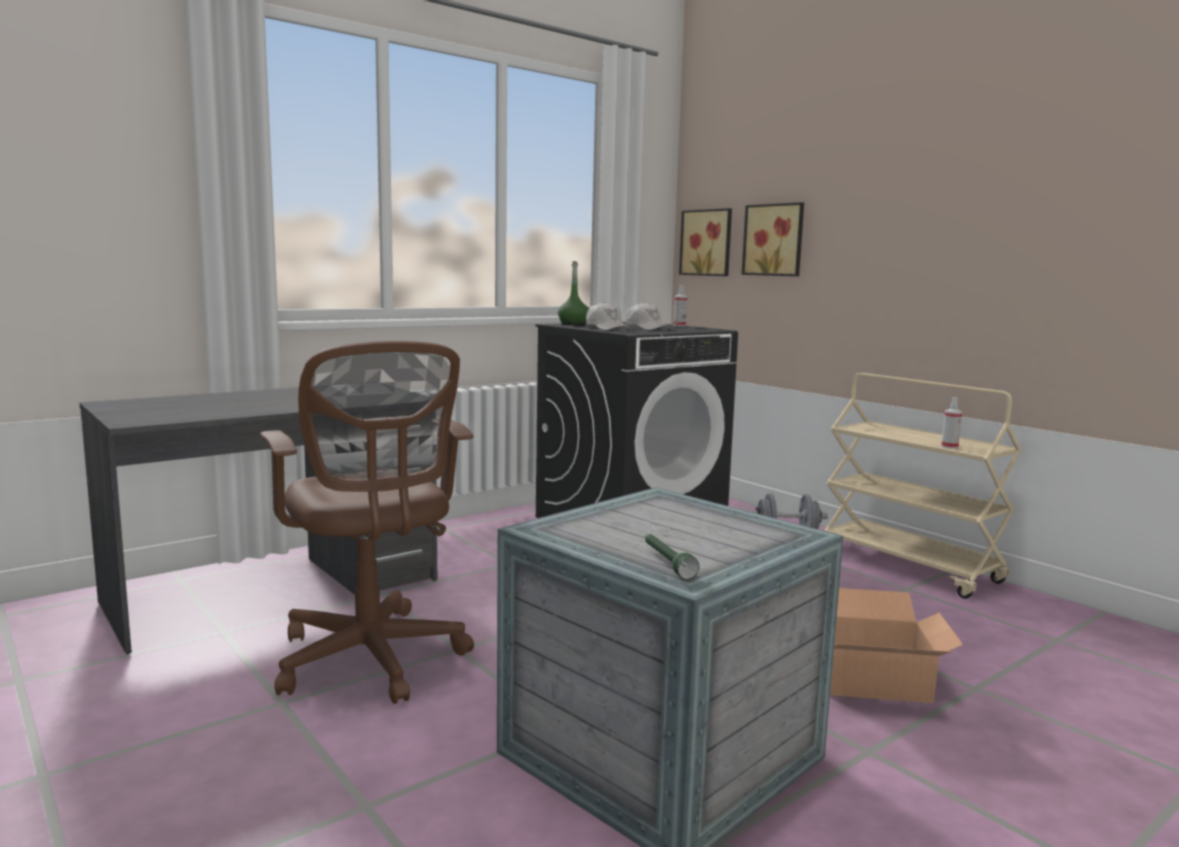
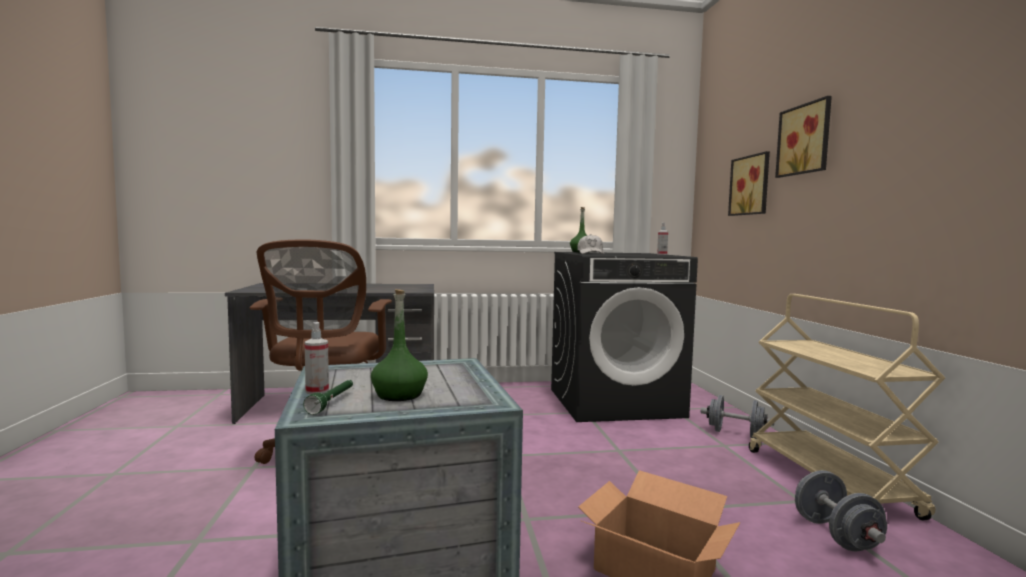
camera: 30 degrees right, 5 degrees down
(647, 328) = (624, 254): white cap -> none
(705, 542) = (399, 395): none -> green bottle
(707, 242) = (711, 193): picture -> picture (806, 139)
(949, 447) = (853, 366): spray bottle -> spray bottle (317, 391)
(959, 611) = (836, 535): none -> grey dumbbell

